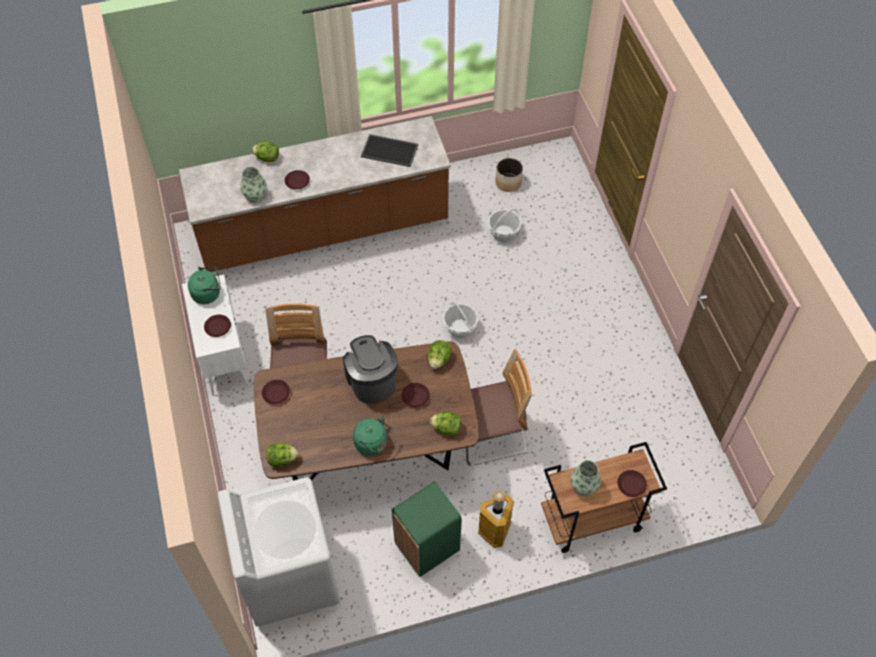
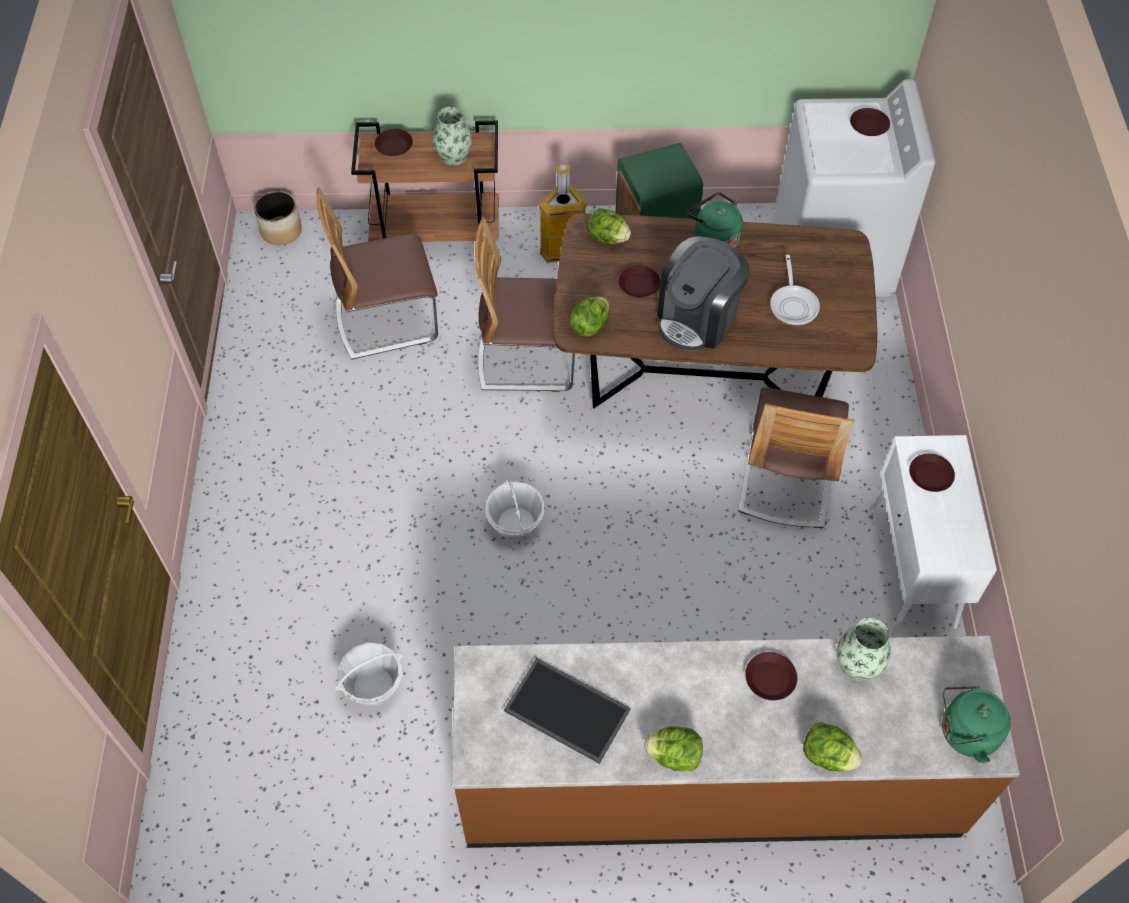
camera: 165 degrees left, 0 degrees up
(208, 293) = (947, 540): green kettle -> green kettle (964, 733)
(276, 394) = (842, 330): brown plate -> brown plate (868, 125)
(282, 459) = (841, 247): lettuce -> lettuce (674, 755)
(310, 405) = (793, 304): none -> frying pan
(371, 381) = (698, 318): coffee machine -> coffee machine turned 45 degrees clockwise
(508, 183) = (314, 803): planter -> planter (281, 231)
(595, 442) = (387, 321): none -> chair

